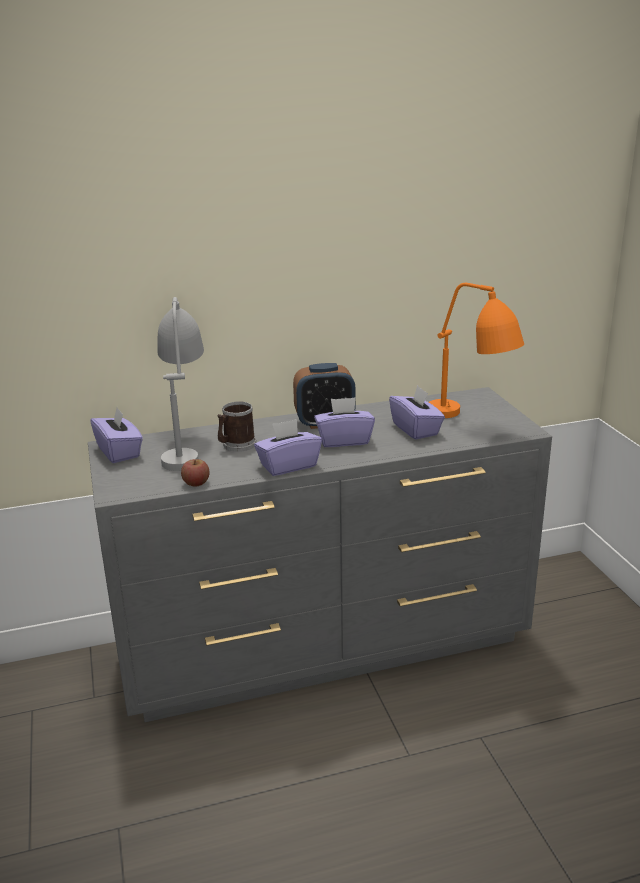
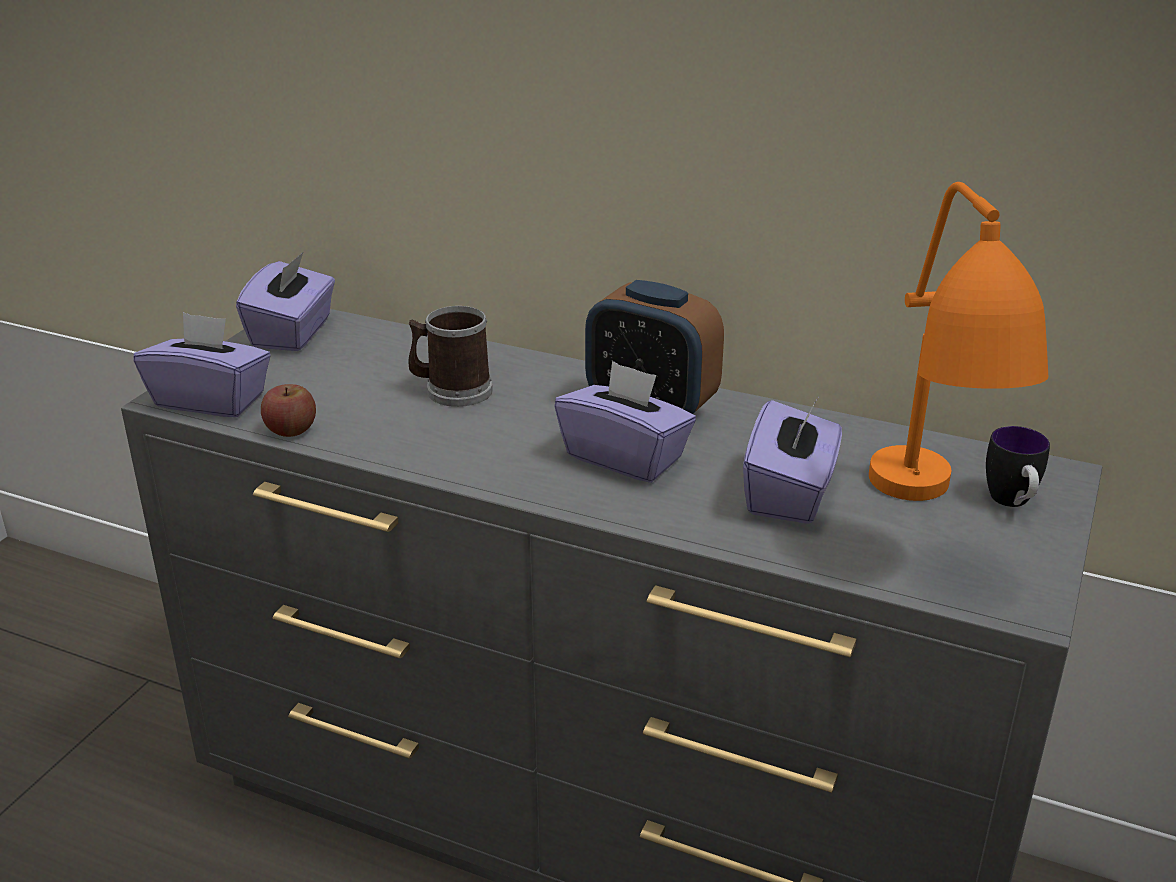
camera: 40 degrees right, 5 degrees up
(185, 444) = (389, 357): grey table lamp -> none
(288, 465) = (460, 463): purple tissue box -> purple tissue box (211, 400)
(482, 406) = (1012, 504): none -> mug

